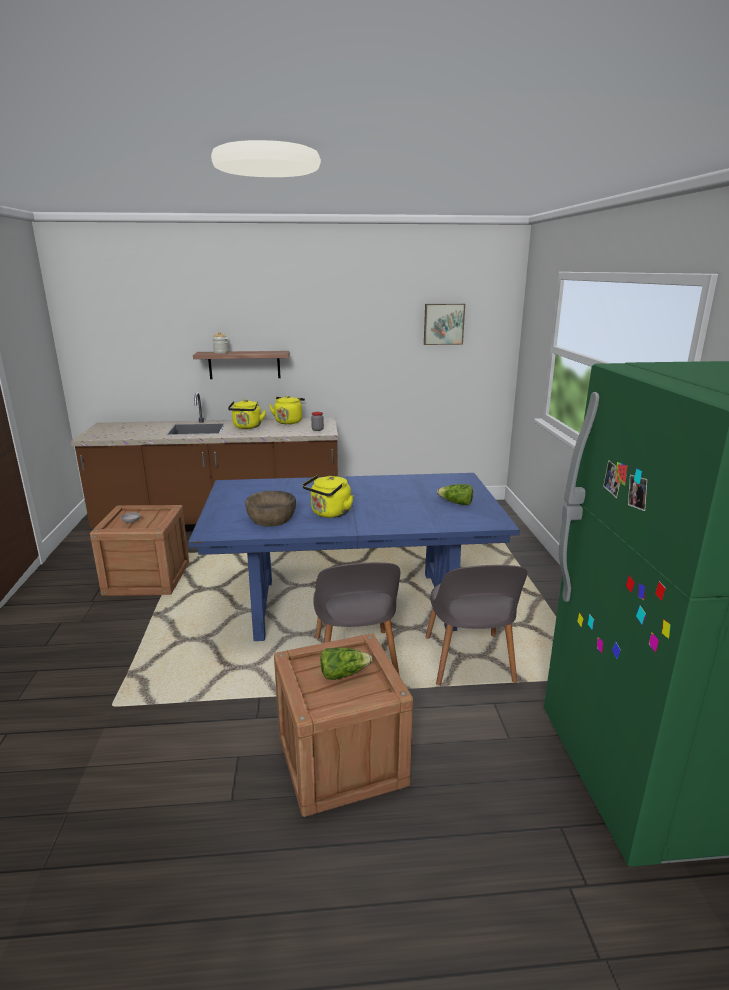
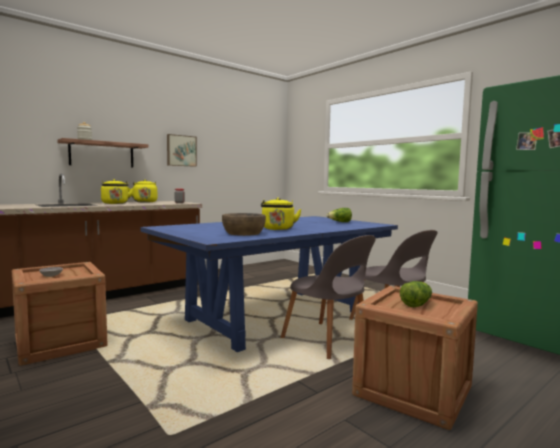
camera: 35 degrees left, 15 degrees down
(443, 324) = (245, 136): picture -> picture (181, 150)

